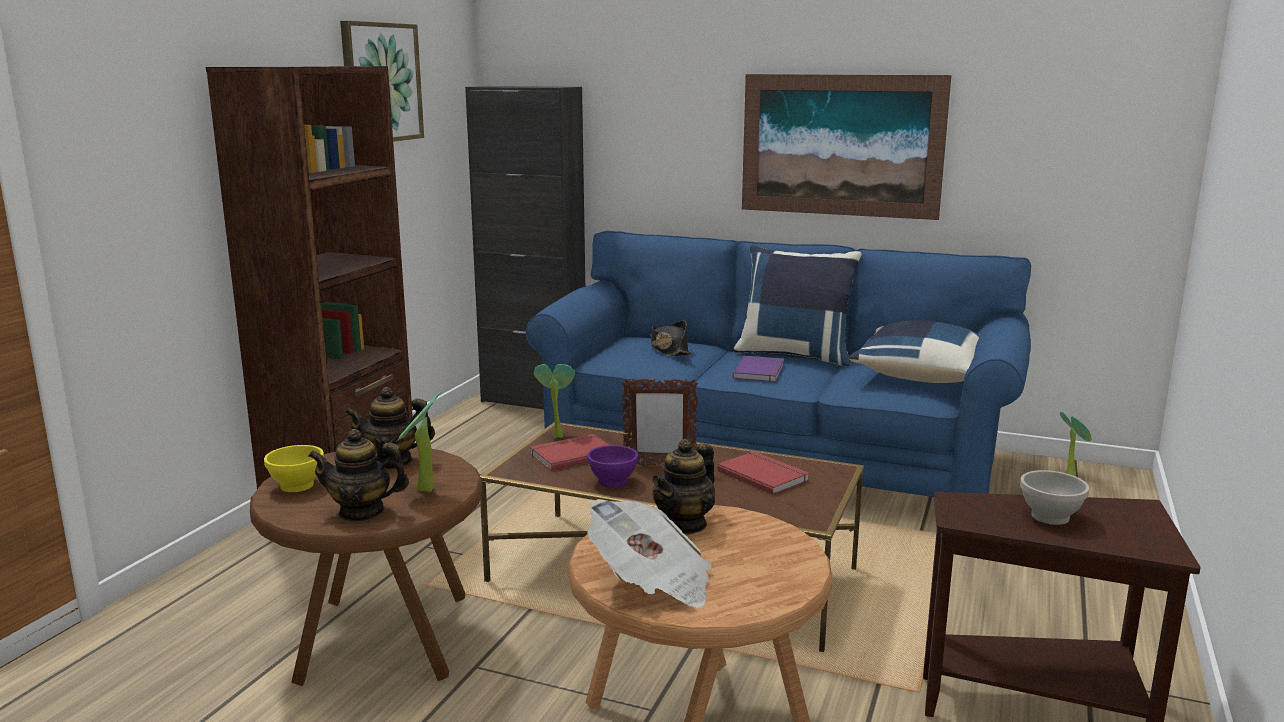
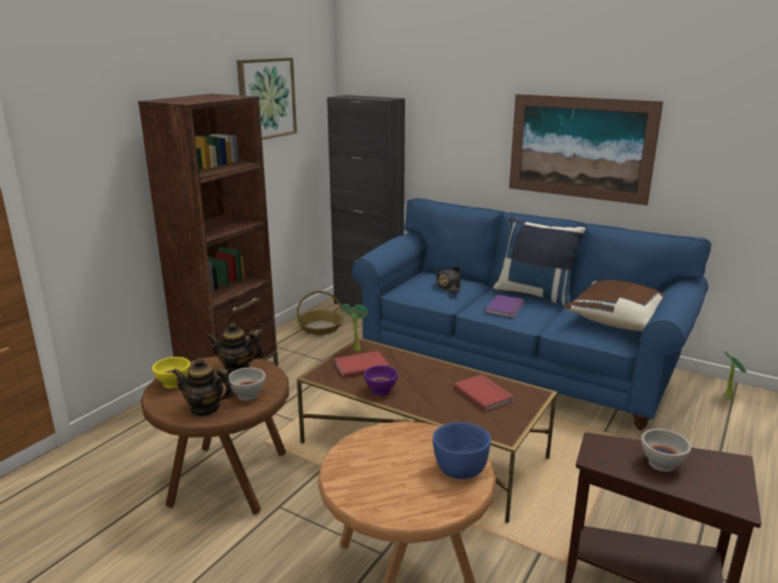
camera: 10 degrees right, 5 degrees up
(422, 491) = (247, 395): potted plant -> white bowl
(469, 433) = (320, 327): none -> basket
(652, 583) = (368, 487): newspaper -> none
(659, 465) = (415, 379): picture frame -> none
(684, 524) = (406, 439): teapot -> none
(775, 551) = (459, 469): none -> blue bowl
(921, 376) = (618, 321): blue pillow -> brown pillow

